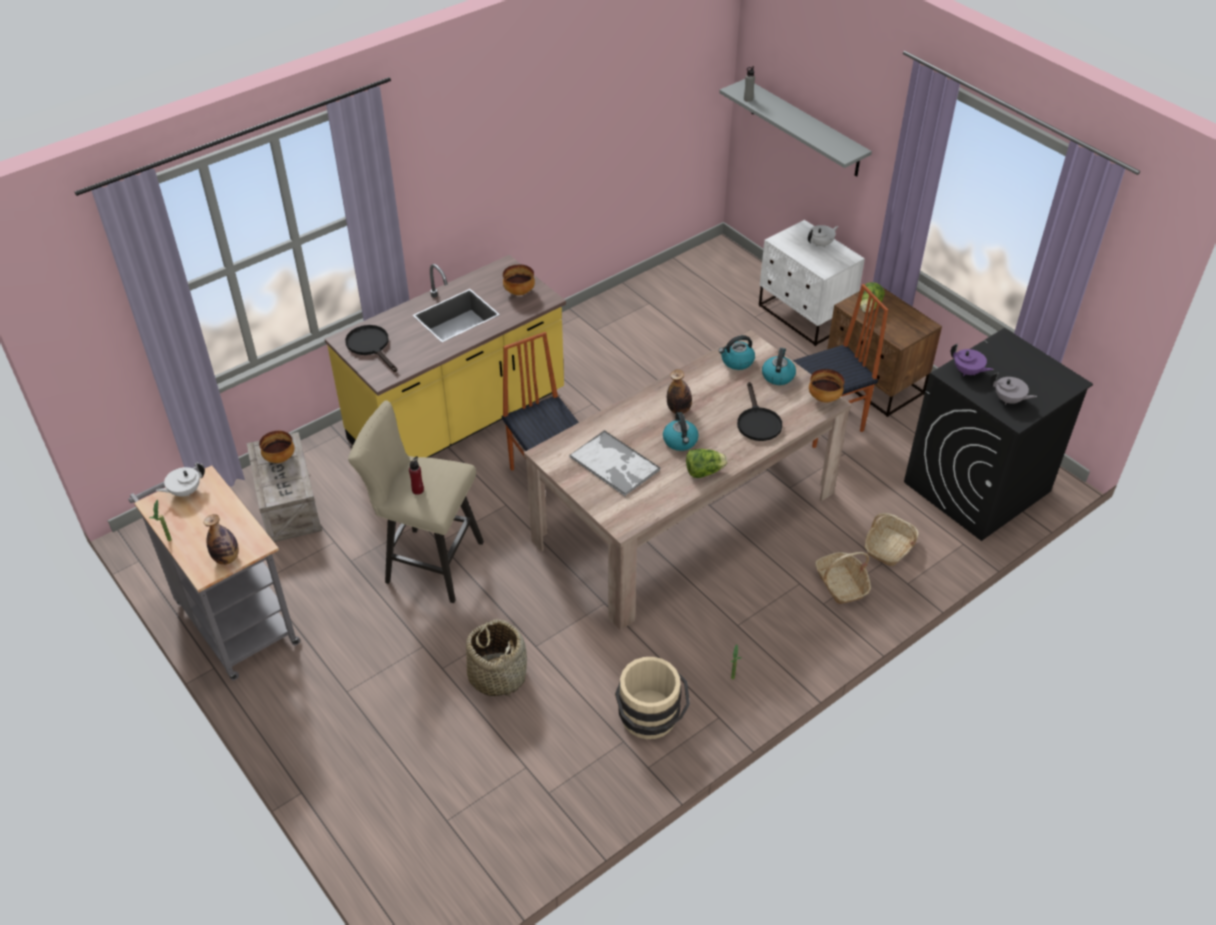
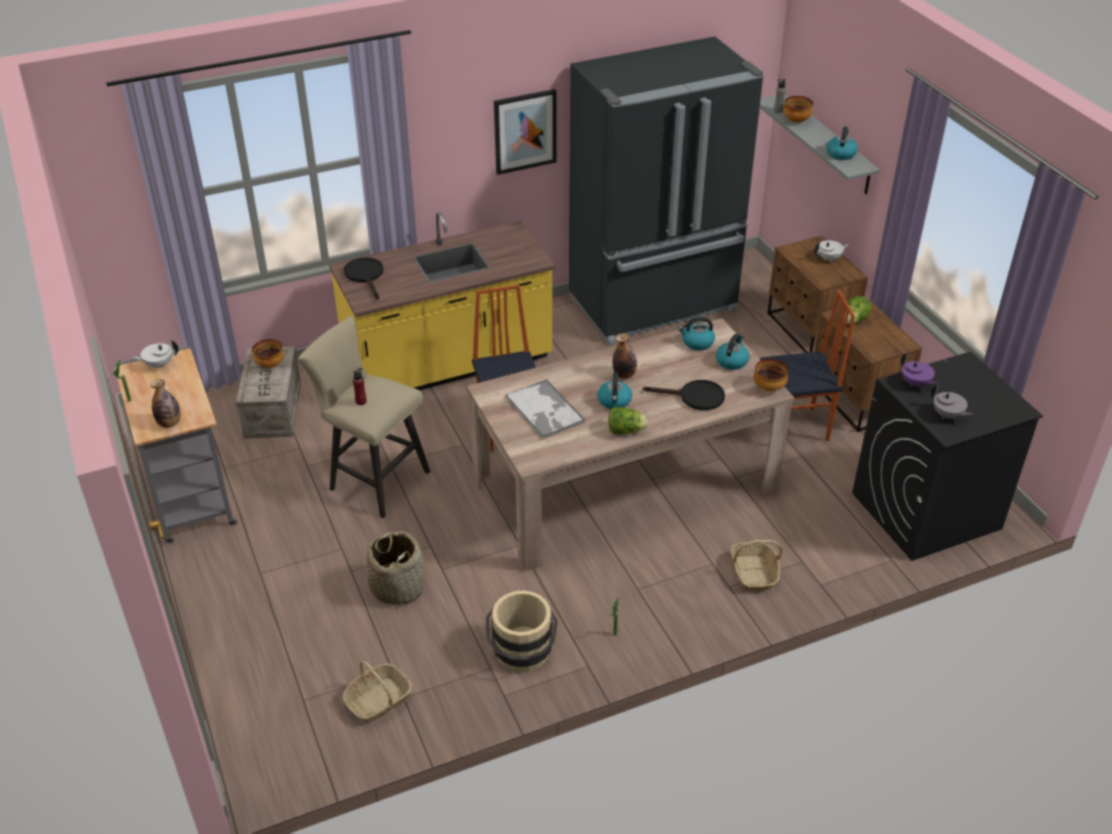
camera: 15 degrees right, 5 degrees down
(503, 161) = (525, 131): none -> picture
(519, 292) = (516, 252): bowl -> bowl (796, 121)
(644, 314) = (655, 304): none -> black fridge
(757, 422) = (695, 397): black frying pan -> black frying pan turned 90 degrees counterclockwise
(804, 316) = (809, 330): white nightstand -> brown nightstand
(828, 139) = (841, 154): none -> kettle
(889, 547) = (815, 548): basket -> basket (378, 700)

